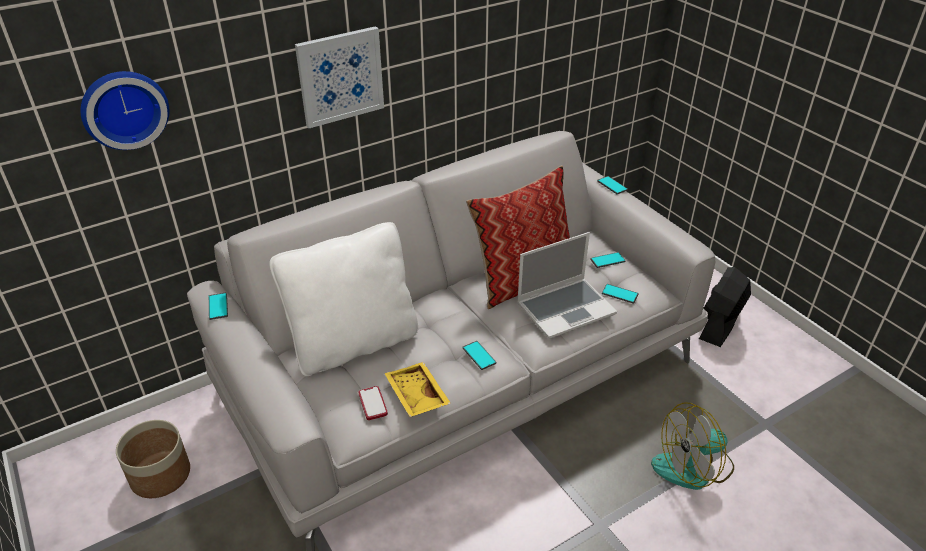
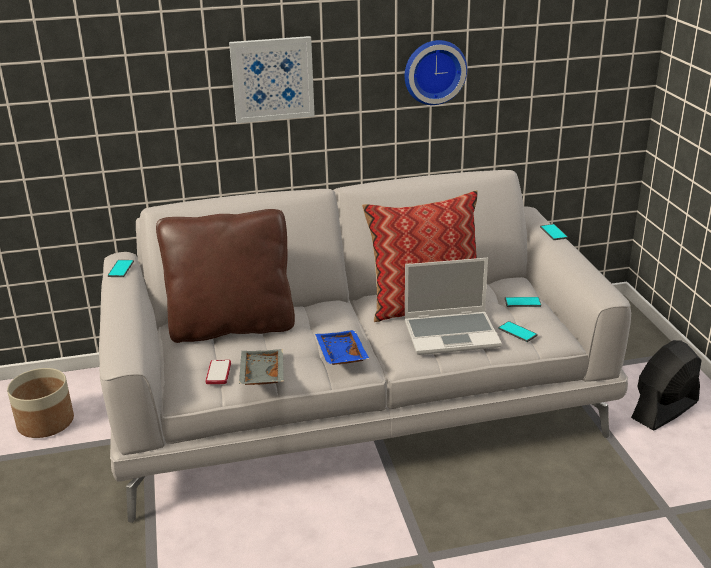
camera: 20 degrees right, 10 degrees down
(124, 108) = (71, 76): wall clock -> wall clock (434, 71)
(354, 343) = (232, 326): white pillow -> brown pillow
(415, 396) = (260, 375): yellow tray -> grey tray
(479, 355) = (340, 355): phone -> blue tray
(693, 467) = (557, 531): fan -> none

